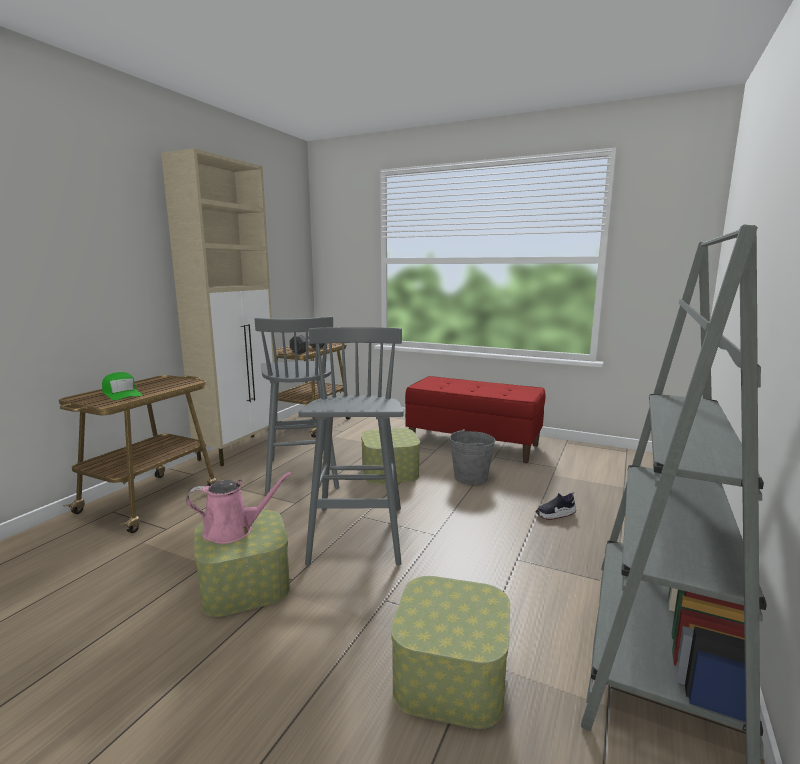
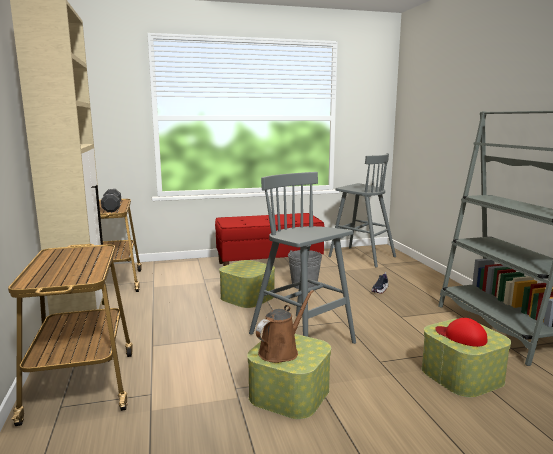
camera: 40 degrees left, 0 degrees up
(121, 394) = (69, 269): green cap -> none
(233, 530) = (281, 351): pink watering can -> brown watering can
(302, 473) = (183, 318): grey stool -> grey stool (360, 256)
(439, 612) = (461, 336): none -> red cap

